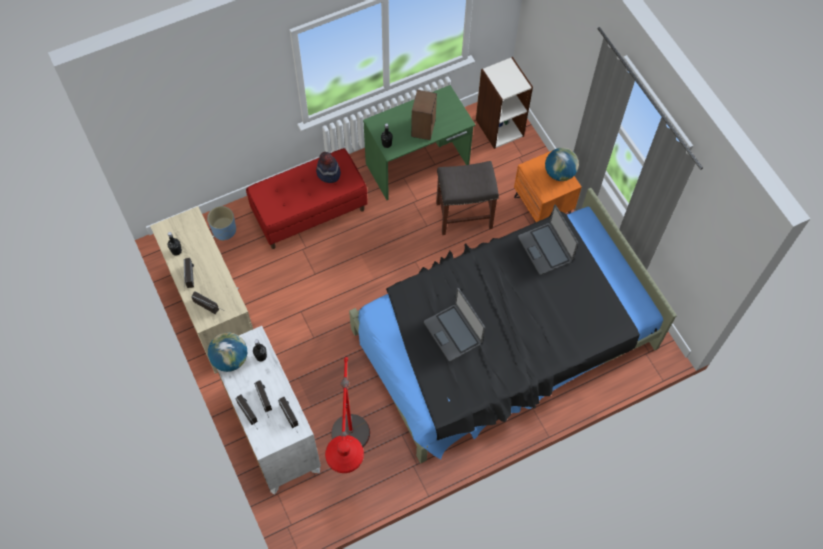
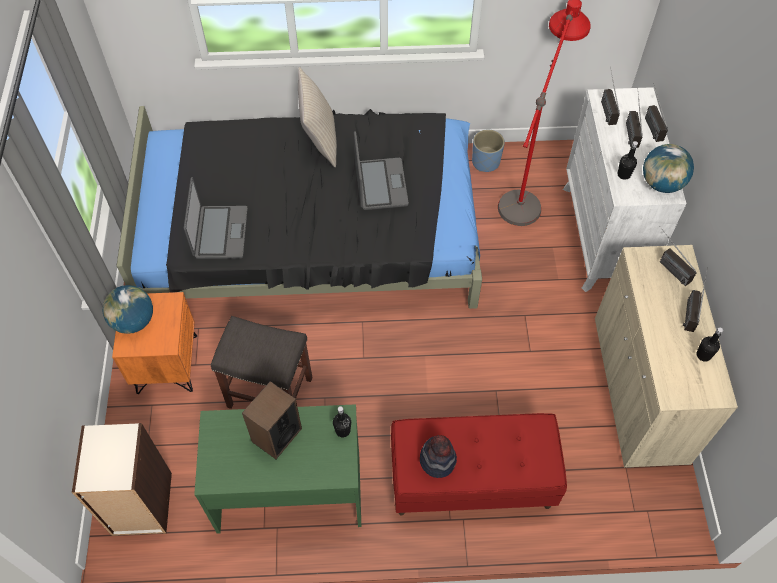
camera: 155 degrees left, 5 degrees down
(224, 230) = (600, 501): blue planter -> blue planter (485, 162)
(522, 355) = (319, 141): none -> beige pillow

